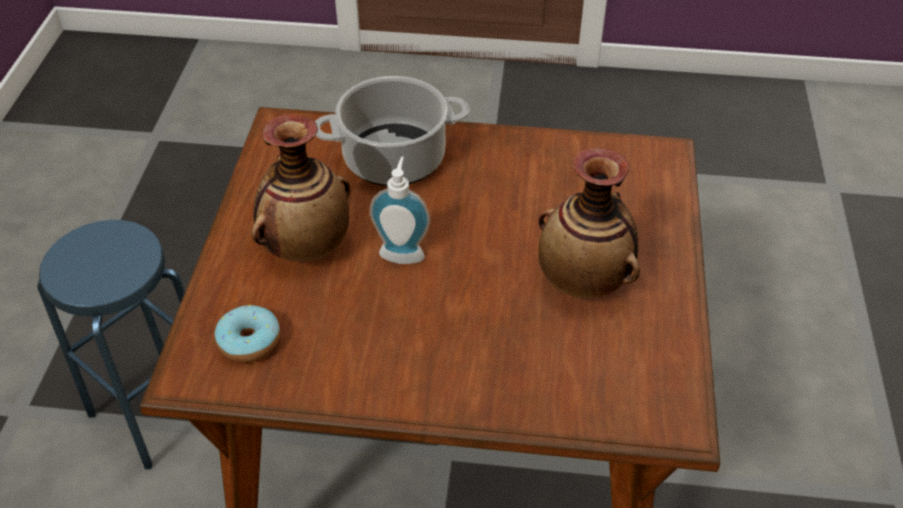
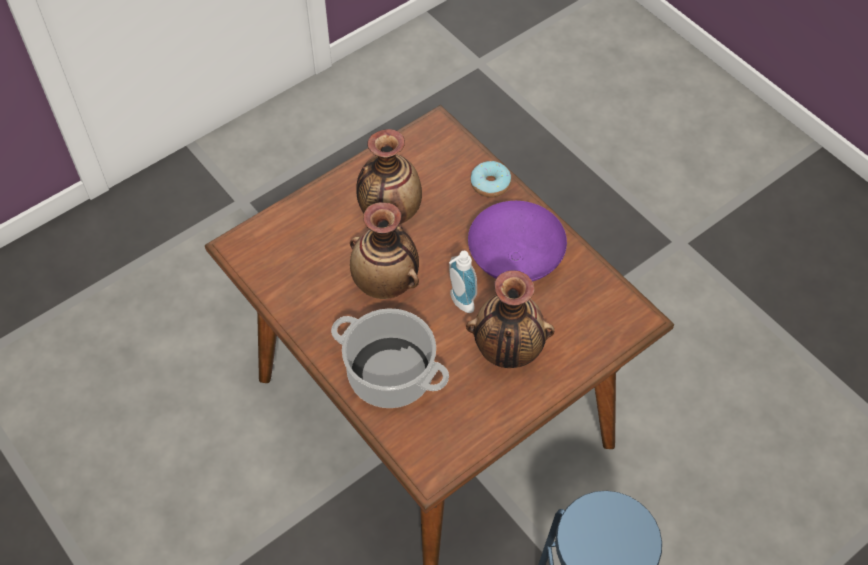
camera: 135 degrees left, 10 degrees up
(249, 341) = (591, 313): donut -> donut (490, 184)
(393, 331) = (513, 261): none -> purple bowl
(494, 219) = (386, 282): none -> vase

